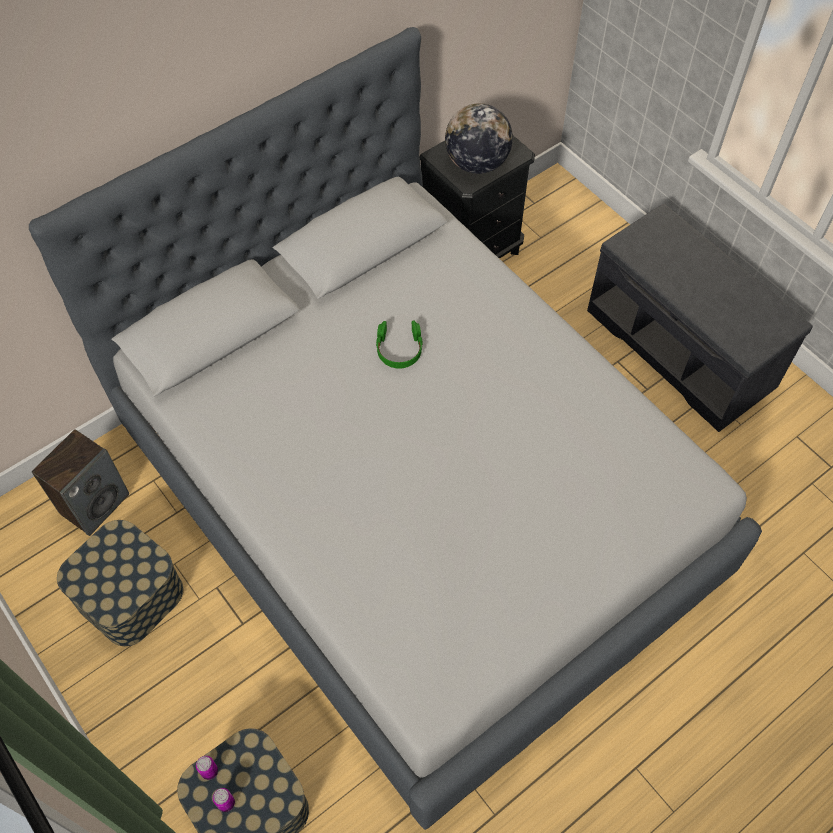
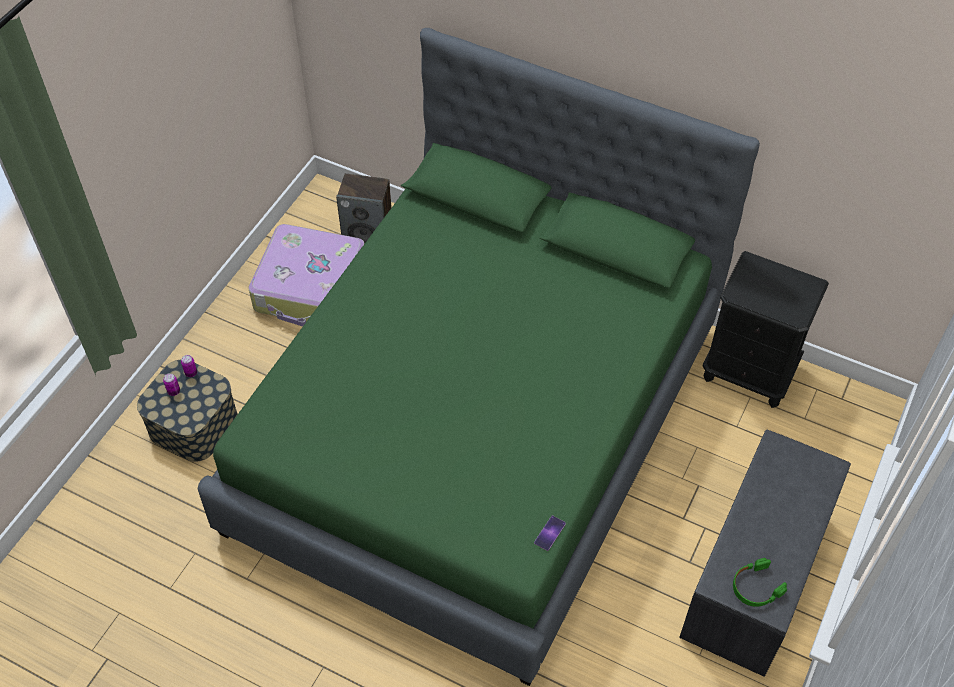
camera: 65 degrees right, 5 degrees down
(129, 594) = (311, 288): storage box -> suitcase
(399, 349) = (531, 309): green headphones -> green headphones (755, 587)
(416, 499) = (478, 427): grey bed -> green bed
(476, 163) = (763, 292): globe -> none
(683, 447) = (550, 533): none -> phone

